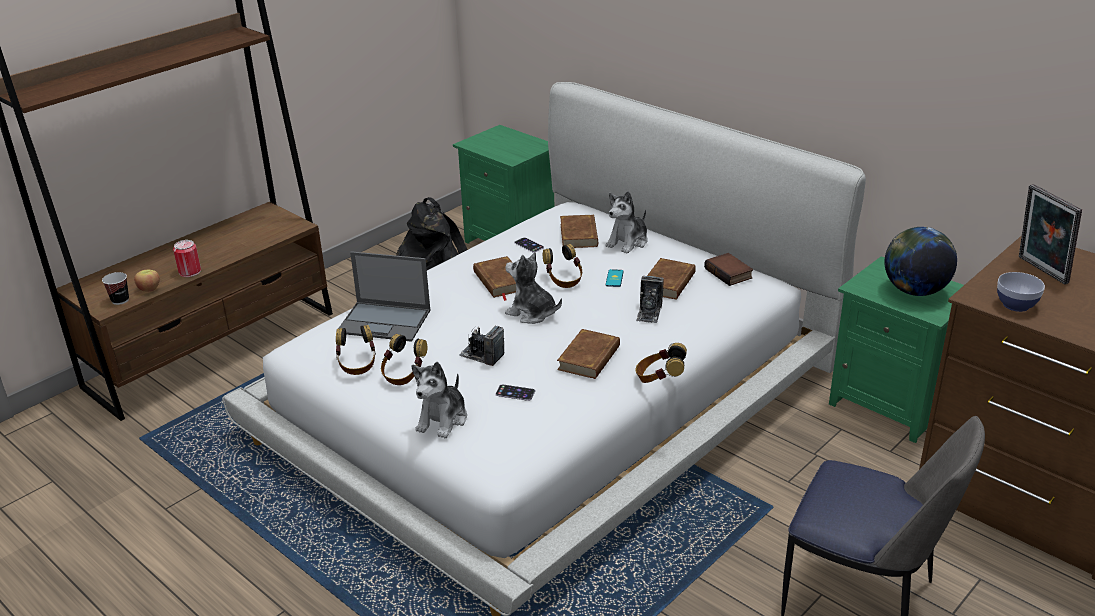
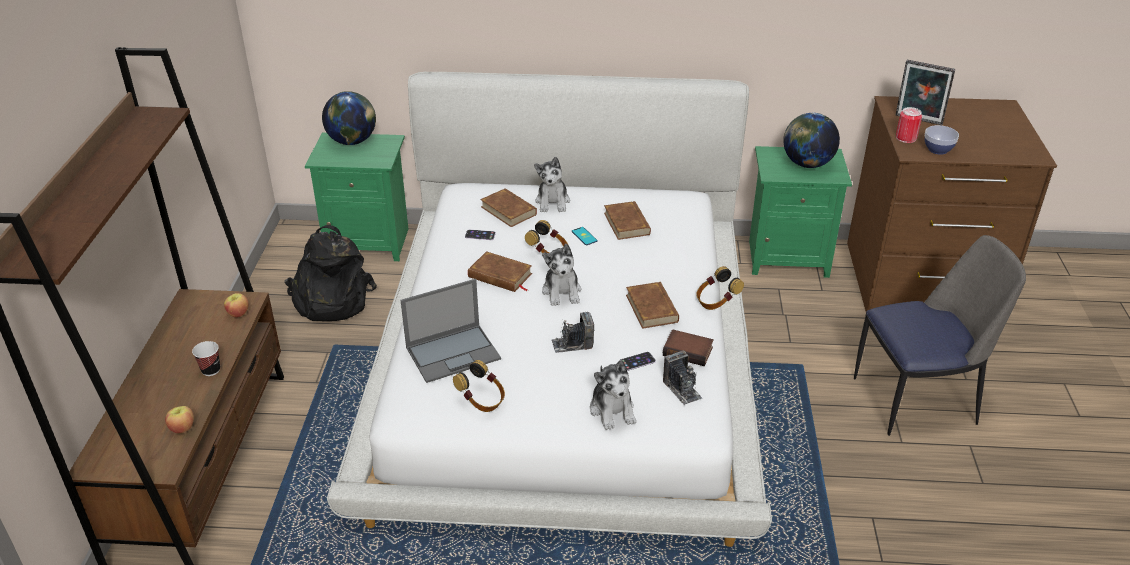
camera: 40 degrees left, 5 degrees up
(120, 300) = (166, 454): cup -> cup (211, 370)
(190, 271) = (201, 392): can -> can (906, 138)
(280, 231) = (238, 313): none -> apple
(403, 375) = (532, 390): headphones -> none
(511, 138) = (352, 142): none -> globe
(532, 313) = (562, 292): plush toy -> plush toy turned 90 degrees counterclockwise
(649, 312) = (644, 253): camera -> camera (682, 389)
(729, 273) = (657, 198): book -> book (688, 351)

